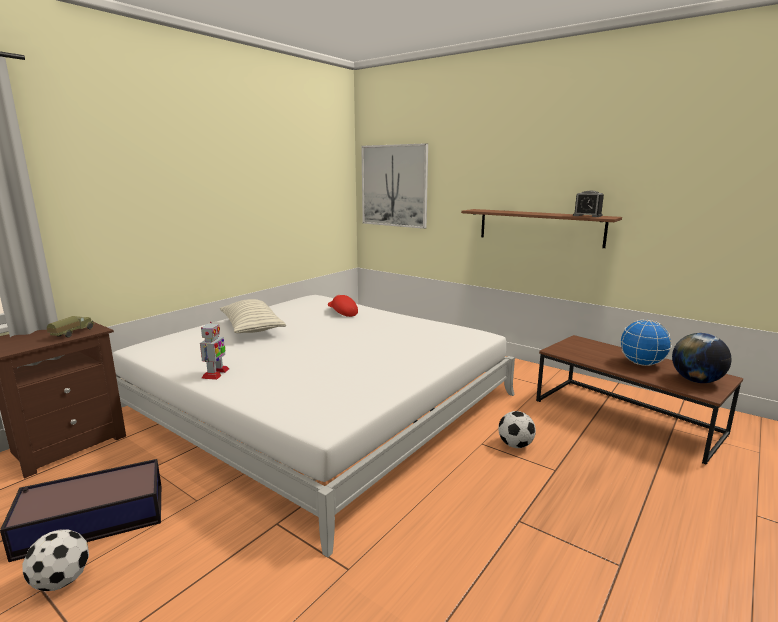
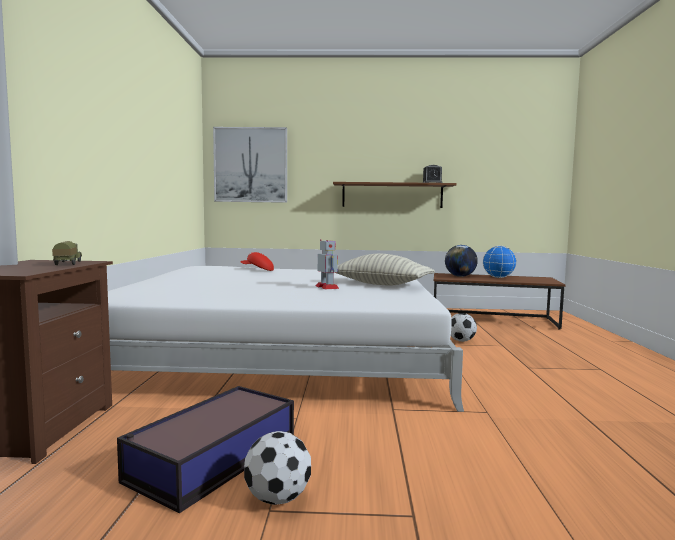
camera: 35 degrees left, 10 degrees down
(215, 374) = (248, 299): toy robot -> toy robot (327, 287)
(252, 328) = (196, 281): pillow -> pillow (381, 284)
(696, 381) = (537, 279): globe -> globe (460, 276)

